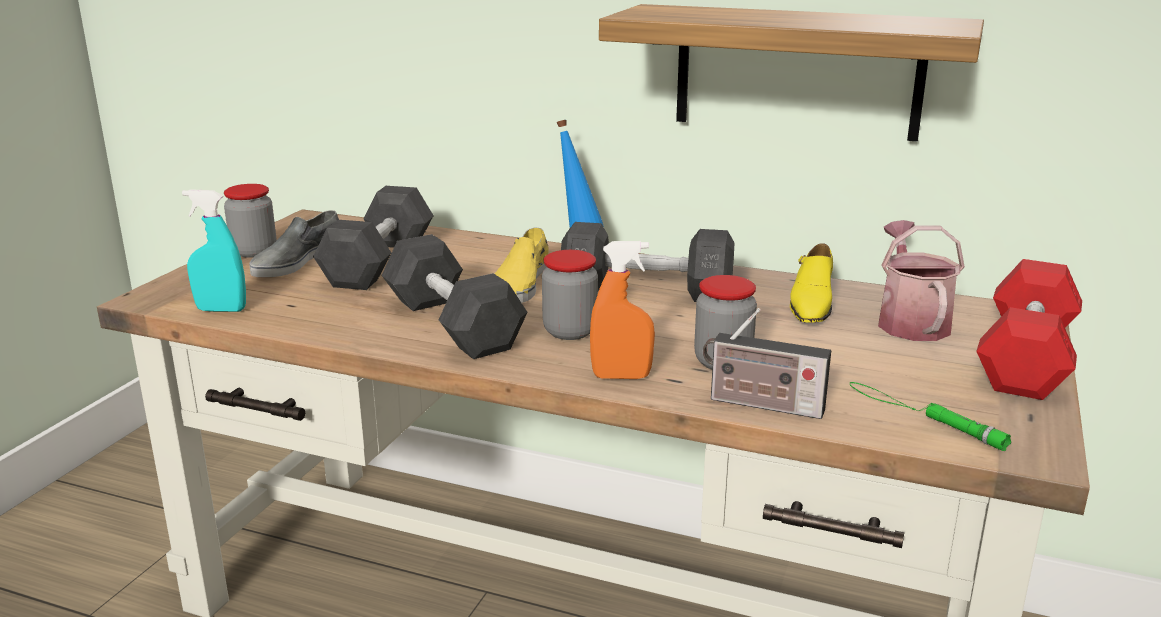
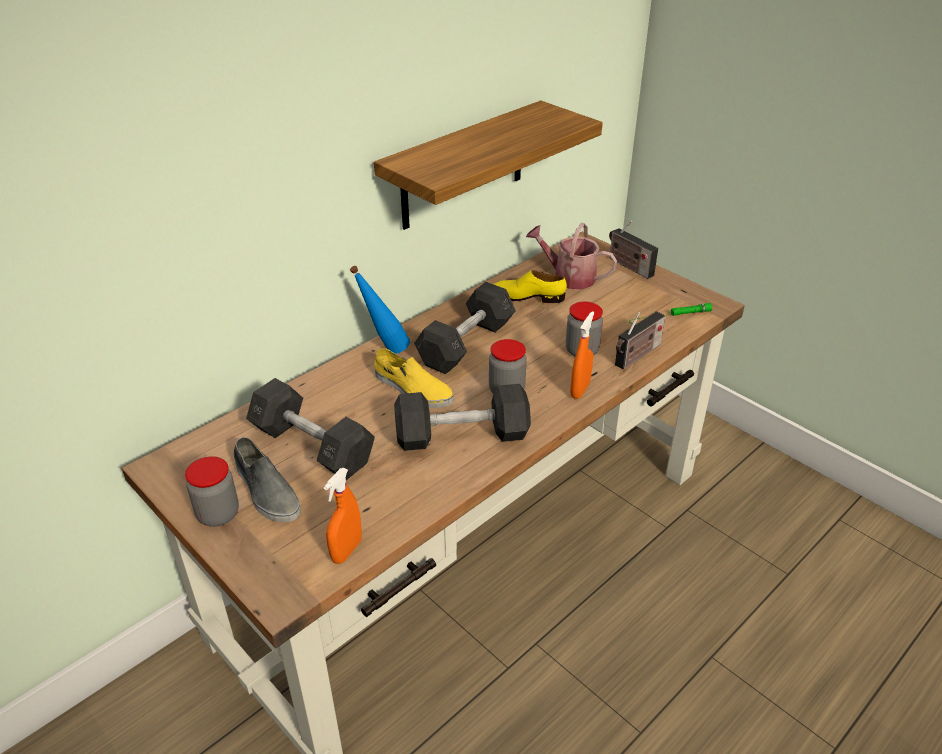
camera: 65 degrees left, 15 degrees up
(221, 310) = (346, 551): turquoise spray bottle -> orange spray bottle
(811, 304) = (527, 296): yellow shoe -> yellow shoe turned 150 degrees clockwise
(1025, 358) = (628, 266): red dumbbell -> radio

